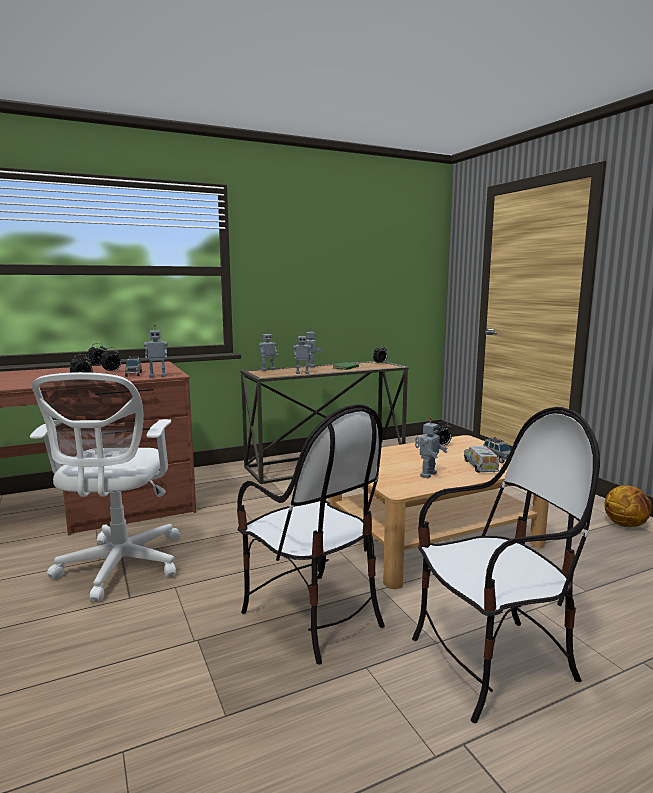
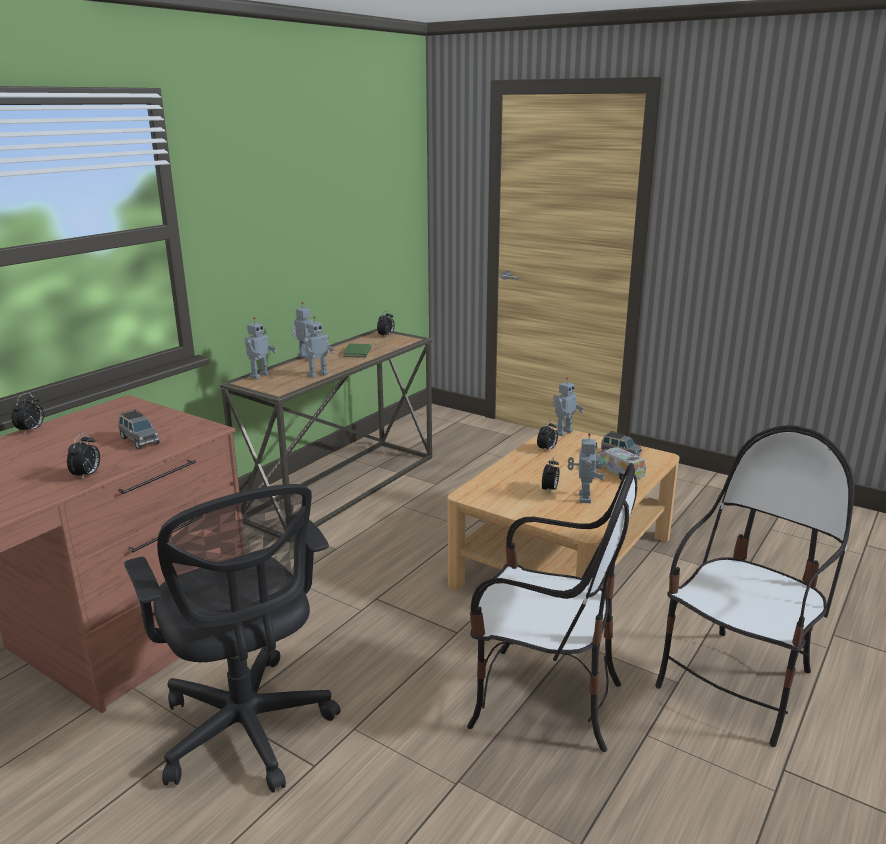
camera: 30 degrees left, 10 degrees up
(112, 372) = (90, 442): alarm clock -> alarm clock (550, 490)
(119, 568) = (248, 732): white office chair -> black office chair
(158, 376) = (188, 438): toy robot -> toy robot (563, 432)
(626, 524) = (711, 489): basketball -> none

